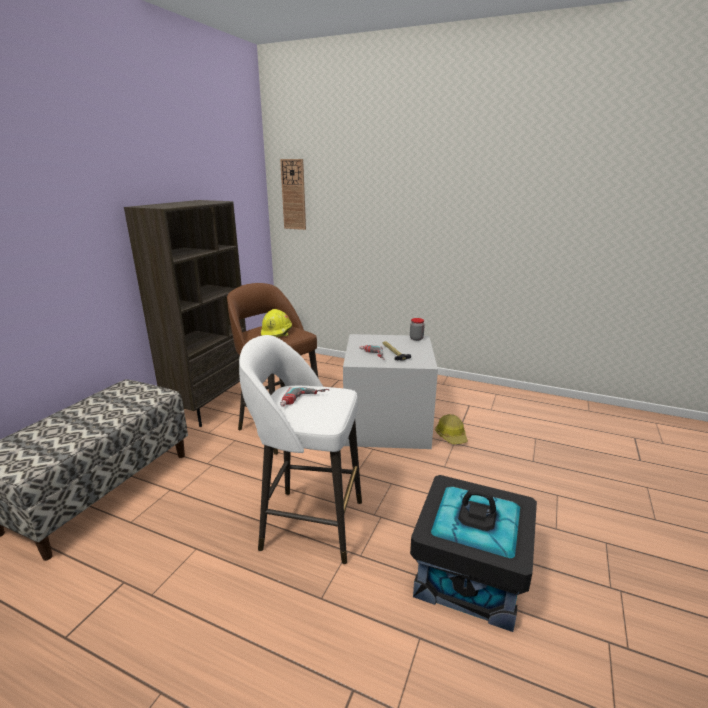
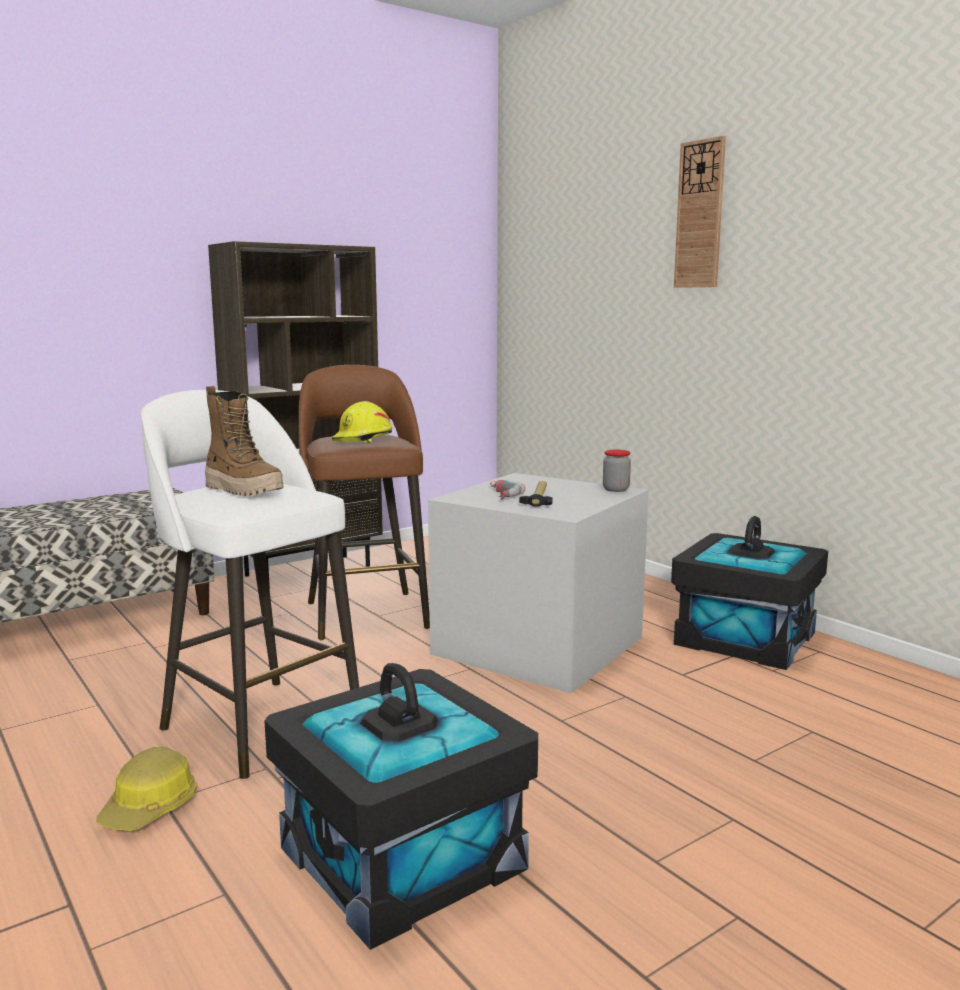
camera: 30 degrees right, 10 degrees down
(293, 194) = (528, 255): wall clock -> wall clock (700, 214)
(304, 400) = (244, 490): power drill -> boot
(451, 436) = (635, 686): hard hat -> hard hat (150, 808)
(463, 394) = (744, 638): none -> black storage box

